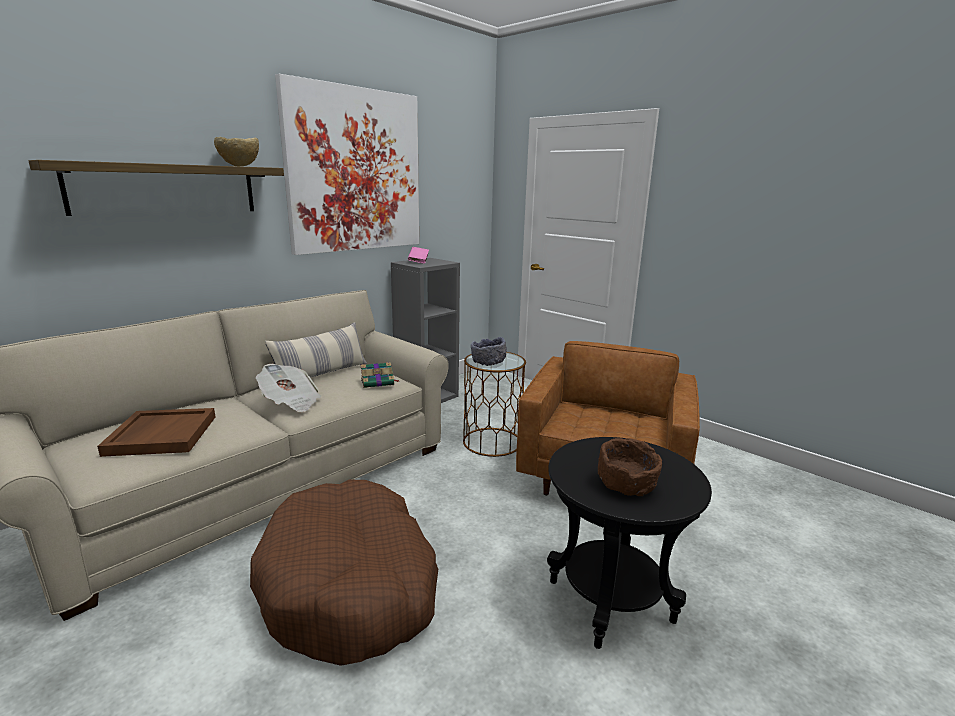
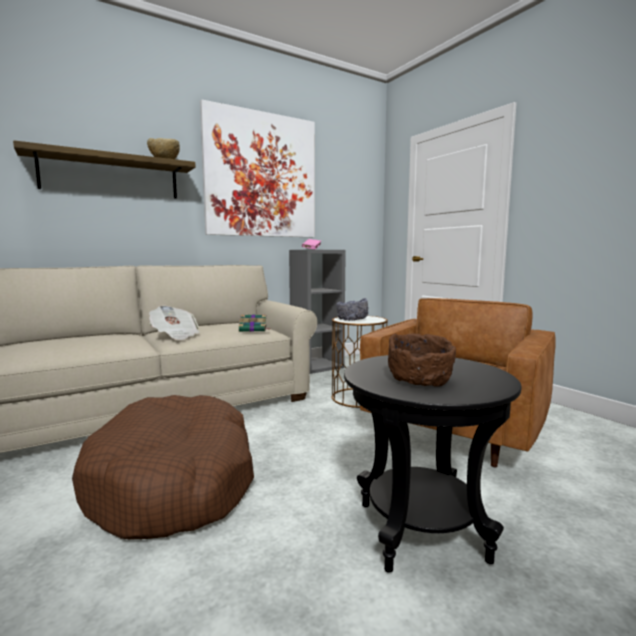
camera: 15 degrees right, 10 degrees down
(161, 435) = (65, 344): brown tray -> none
(322, 374) = (214, 325): pillow -> none

